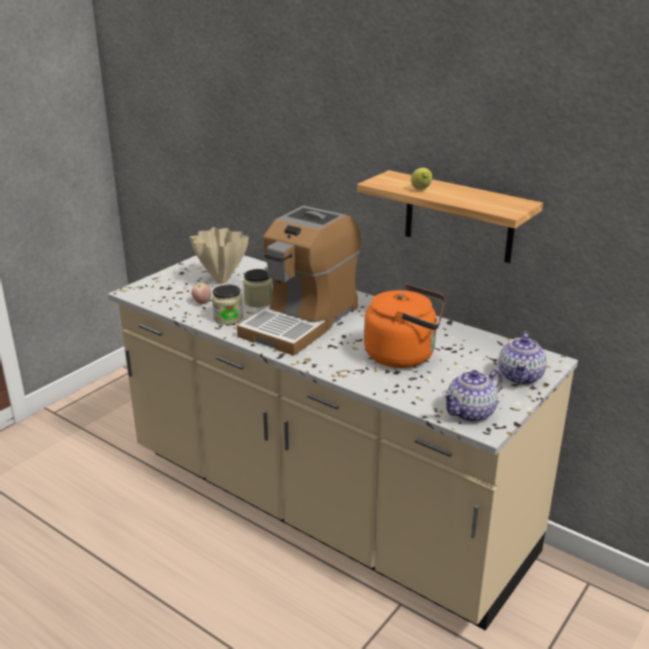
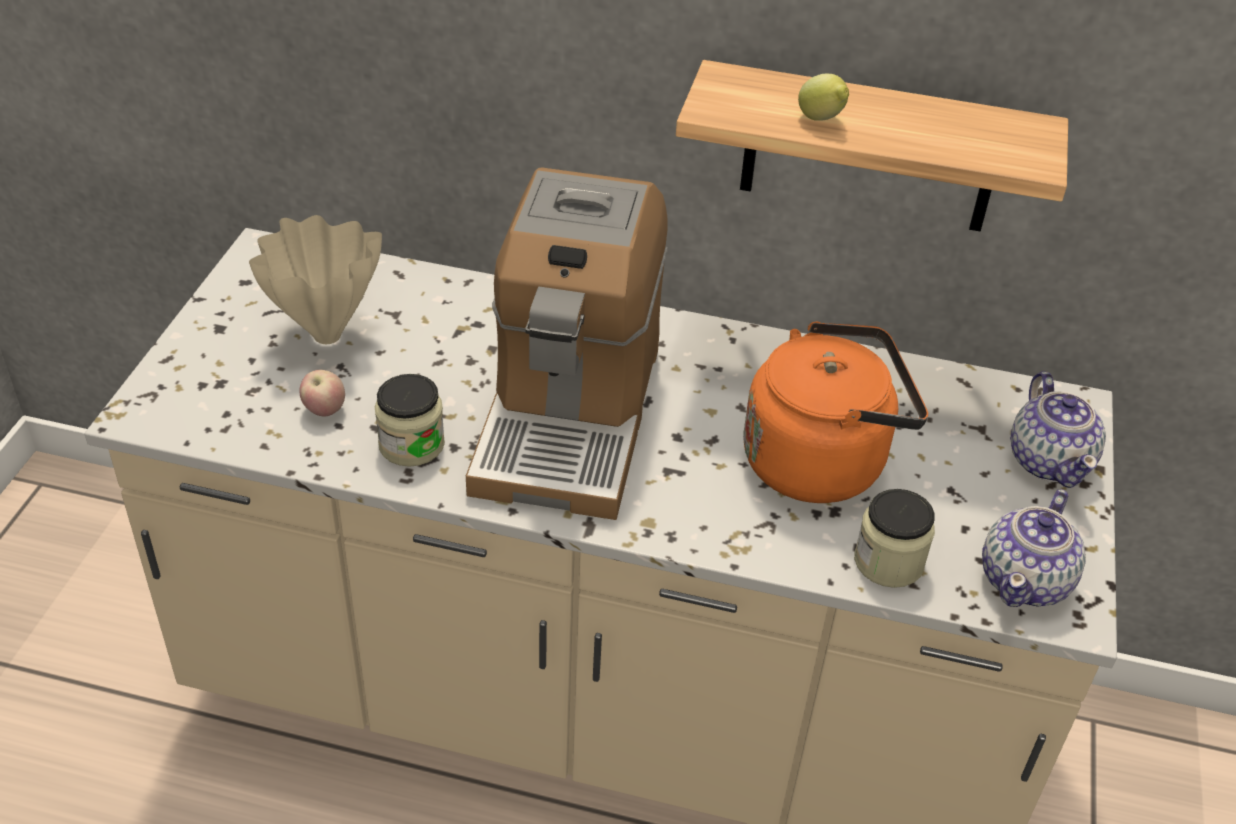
camera: 25 degrees left, 15 degrees up
(258, 301) = (444, 378): jar -> jar (888, 562)

